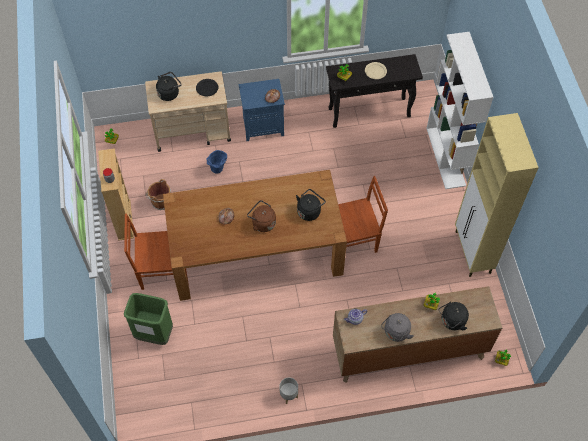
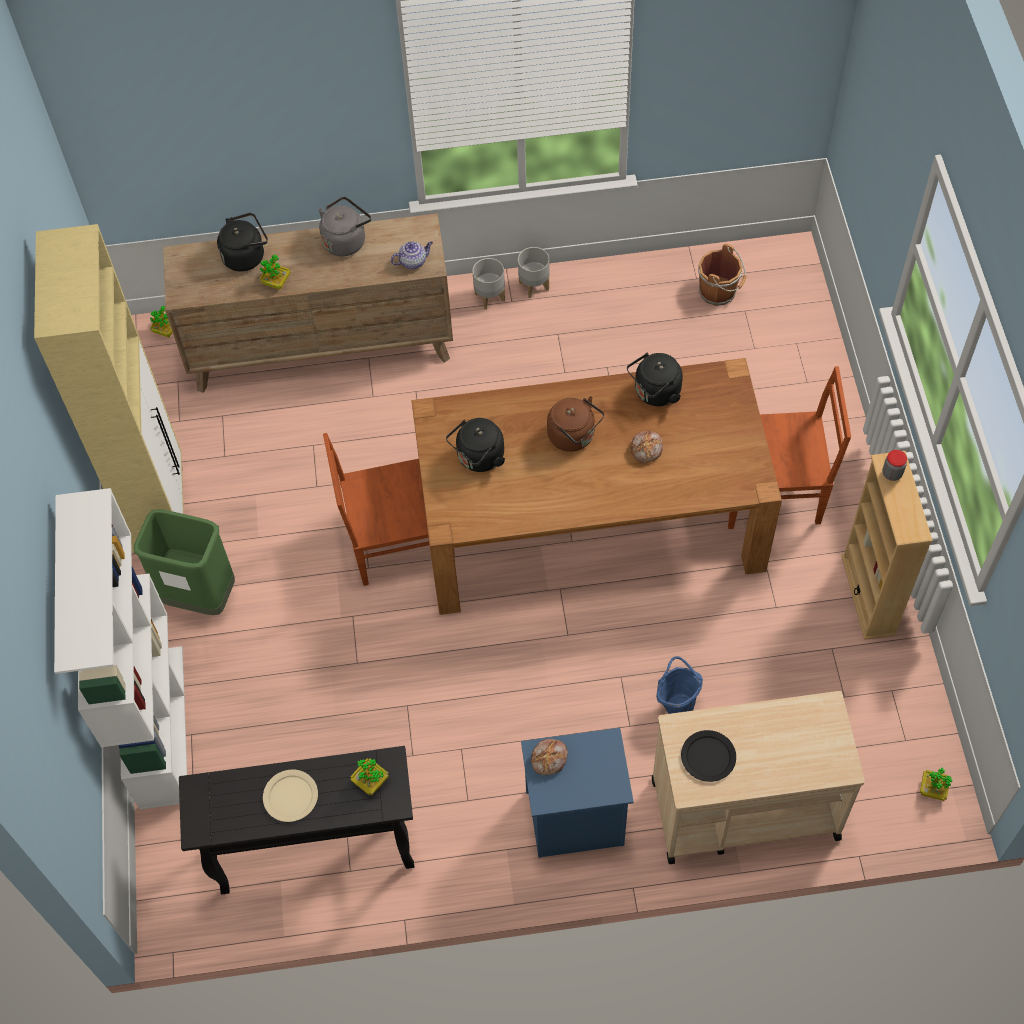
camera: 175 degrees left, 0 degrees up
(154, 334) = (773, 380): green trash can -> green trash can (200, 597)
(160, 202) = (797, 633): brown bucket -> brown bucket (719, 292)
(169, 93) = (799, 745): black kettle -> black kettle (655, 393)
(314, 386) = (490, 297): none -> grey planter

